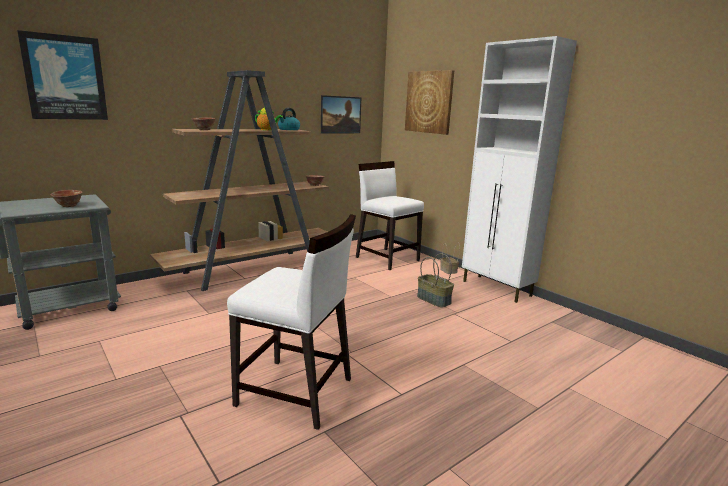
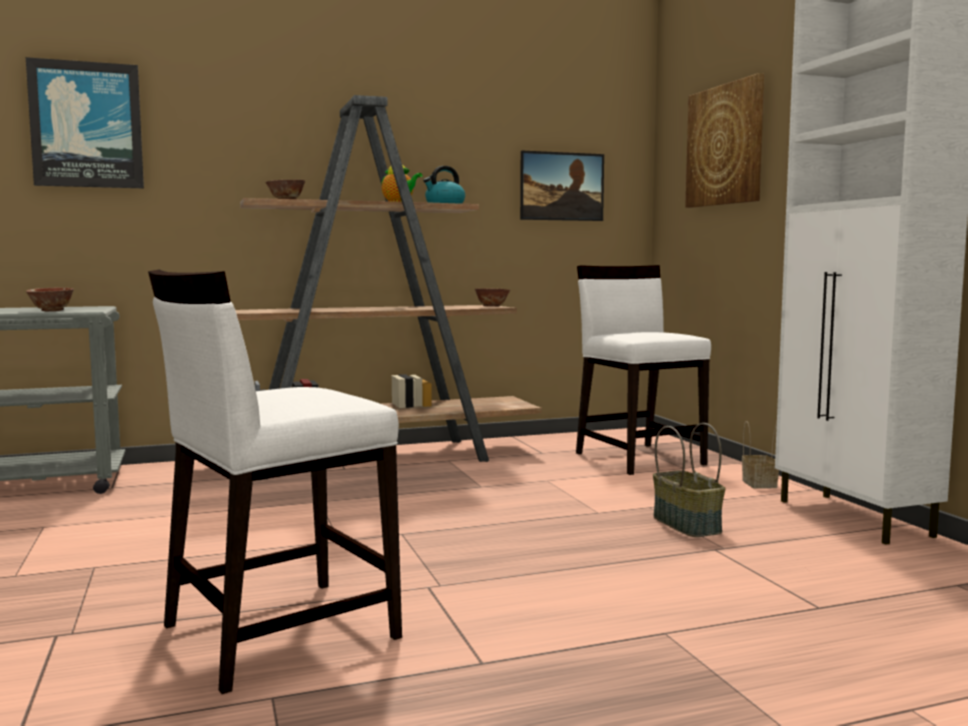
camera: 20 degrees right, 10 degrees down
(295, 392) = (277, 631): white chair -> white chair turned 105 degrees clockwise

